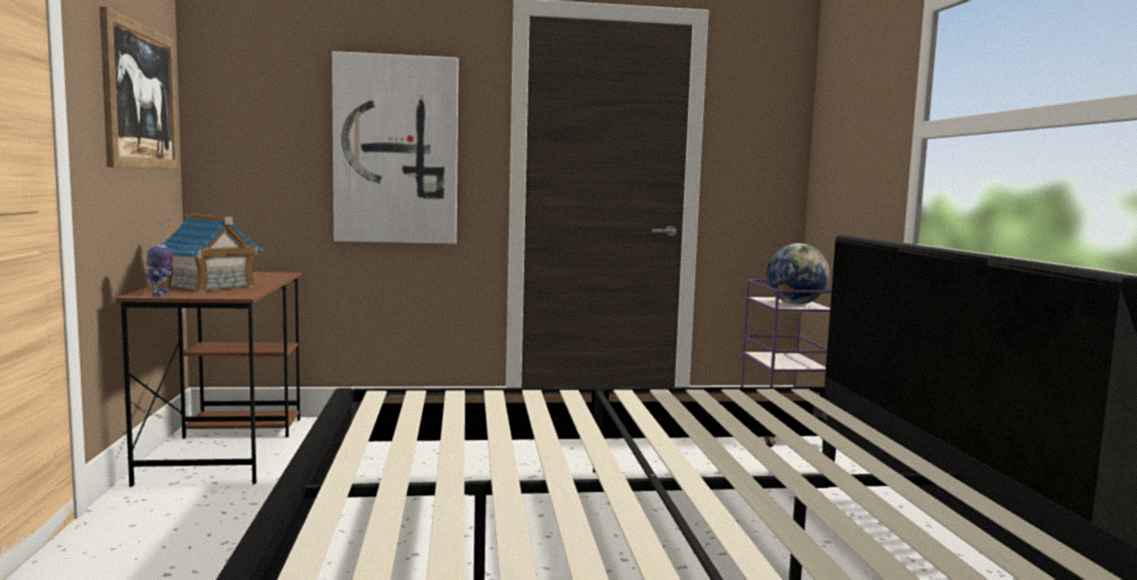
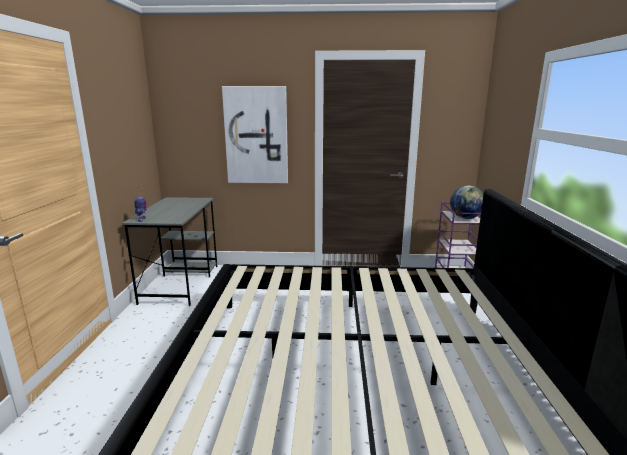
camera: 10 degrees right, 10 degrees up
(140, 97) = (128, 120): picture -> none
(210, 286) = (167, 212): toy house -> none
(226, 448) = (181, 283): brown desk -> grey desk

